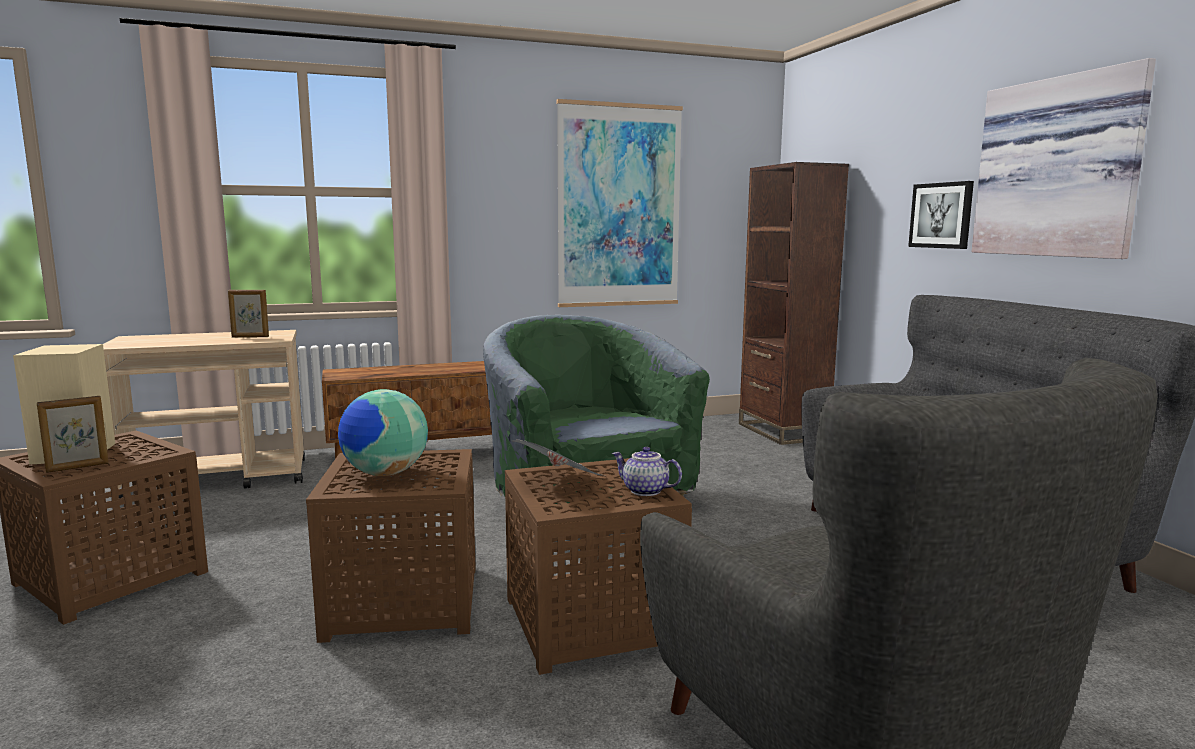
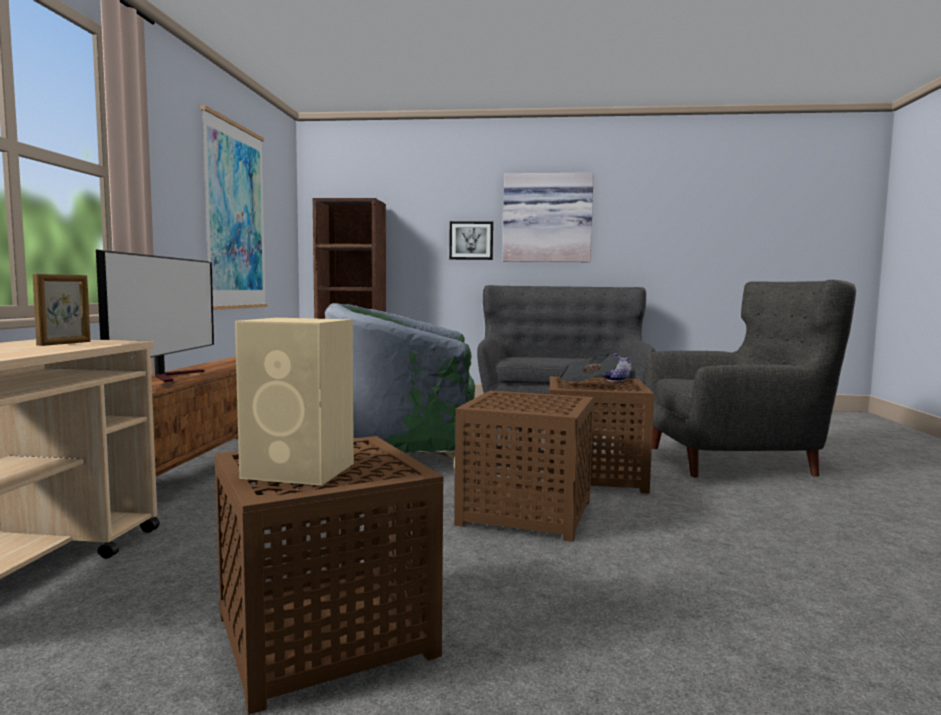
camera: 65 degrees left, 5 degrees down
(78, 467) = (378, 467): picture frame -> none
(384, 473) = (531, 404): globe -> none
(417, 368) = (172, 376): none -> television

